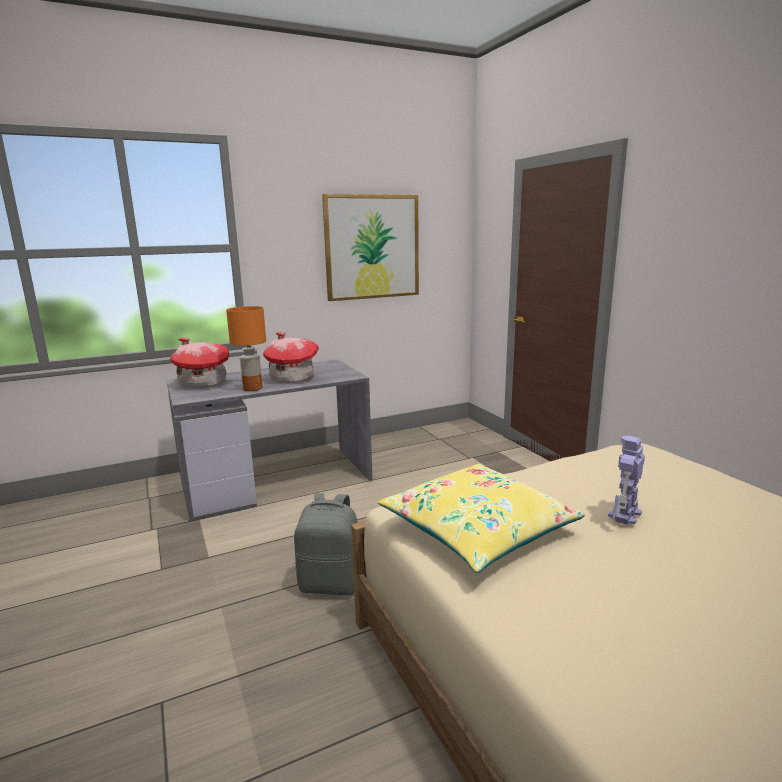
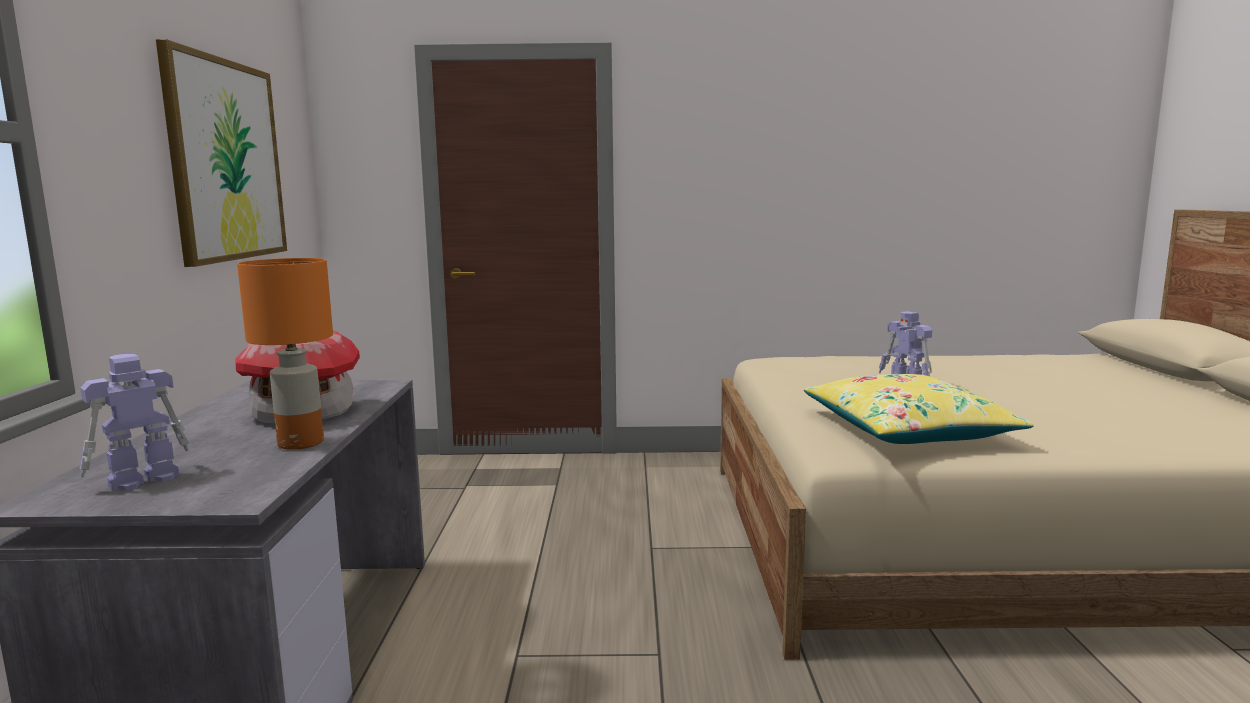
camera: 65 degrees left, 5 degrees down
(202, 384) = (141, 480): toy house -> toy robot
(331, 583) = (683, 661): grey backpack -> none

